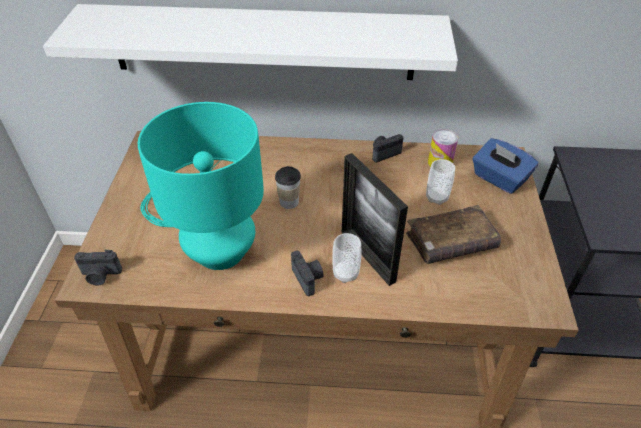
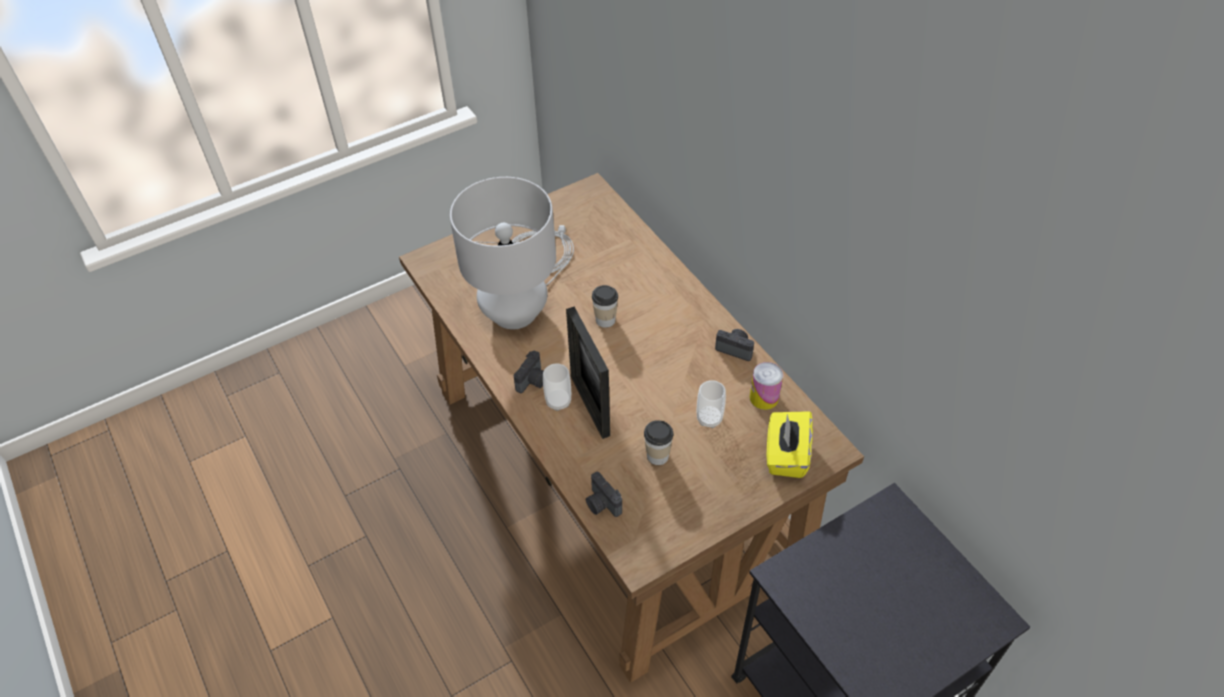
camera: 55 degrees right, 5 degrees up
(100, 275) = (436, 263): camera -> camera (601, 504)
(202, 231) = (525, 288): turquoise table lamp -> grey table lamp
(262, 42) = (689, 168): white shelf -> none
(367, 256) = (590, 405): picture frame -> picture frame turned 45 degrees counterclockwise
(450, 243) = (657, 456): brown book -> cup
(499, 179) = (785, 455): blue tissue box -> yellow tissue box

